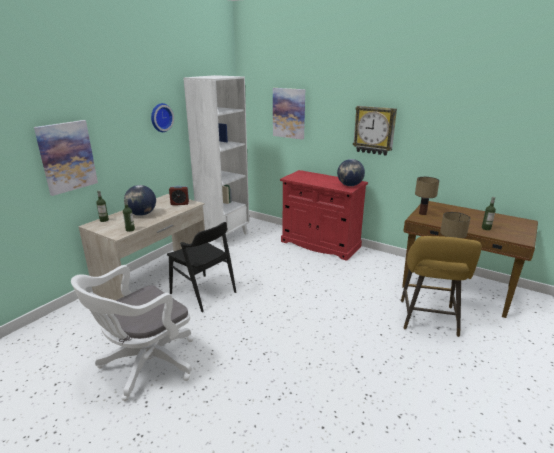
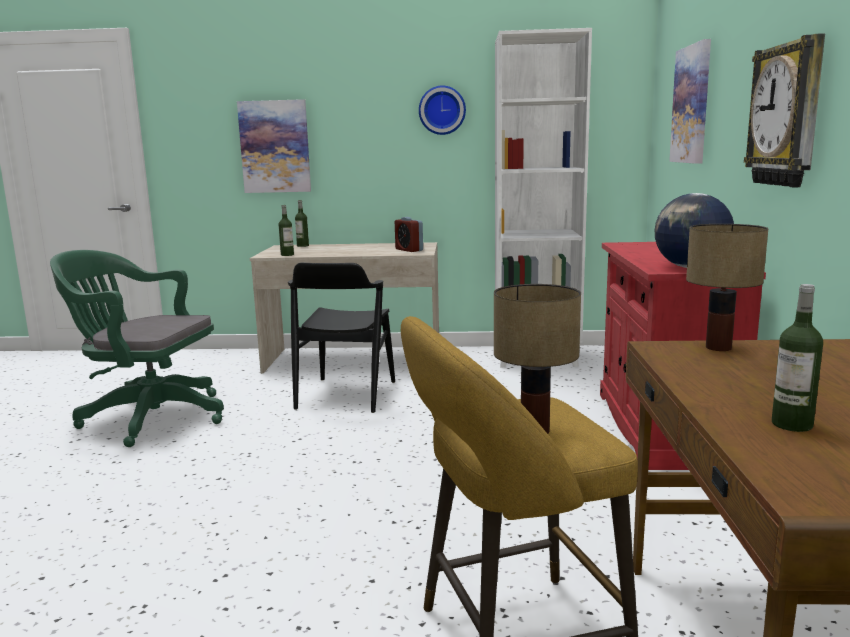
camera: 60 degrees right, 10 degrees down
(142, 214) = (343, 249): globe -> none
(145, 366) = (148, 417): white office chair -> green office chair

